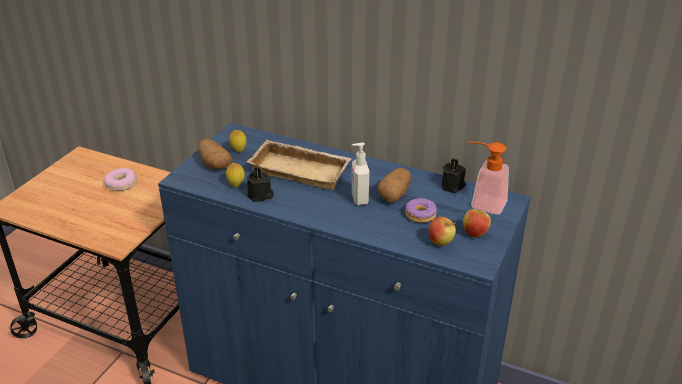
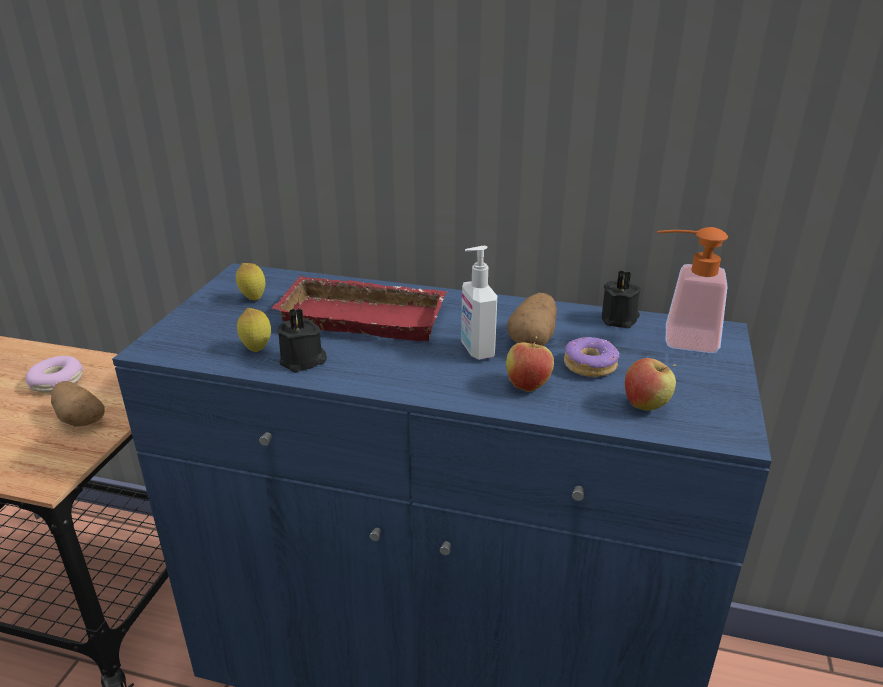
camera: 10 degrees left, 5 degrees down
(214, 164) = (213, 321): potato -> potato (79, 419)
(302, 169) = (366, 317): beige tray -> red tray
(475, 234) = (695, 385): apple -> apple (528, 386)

